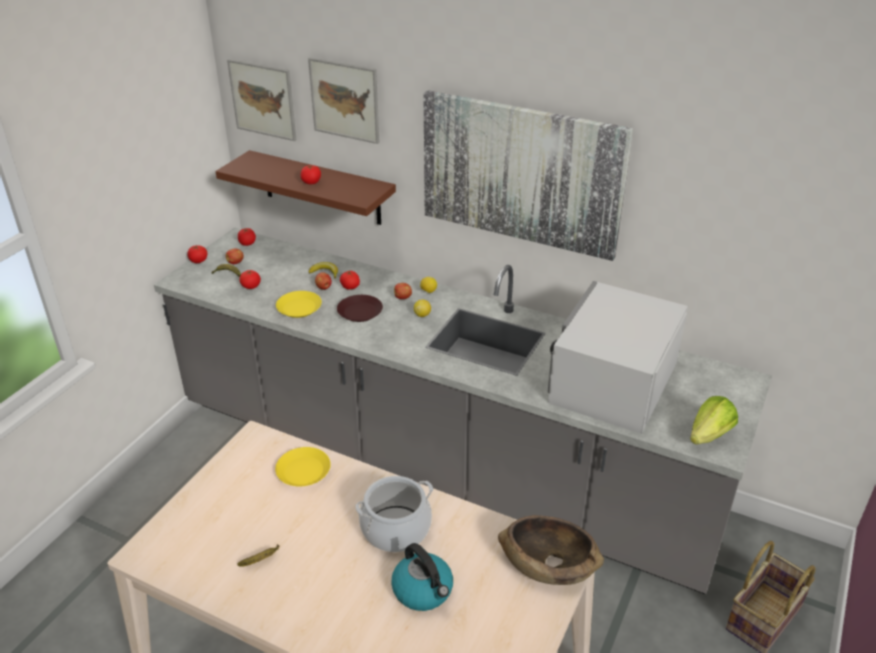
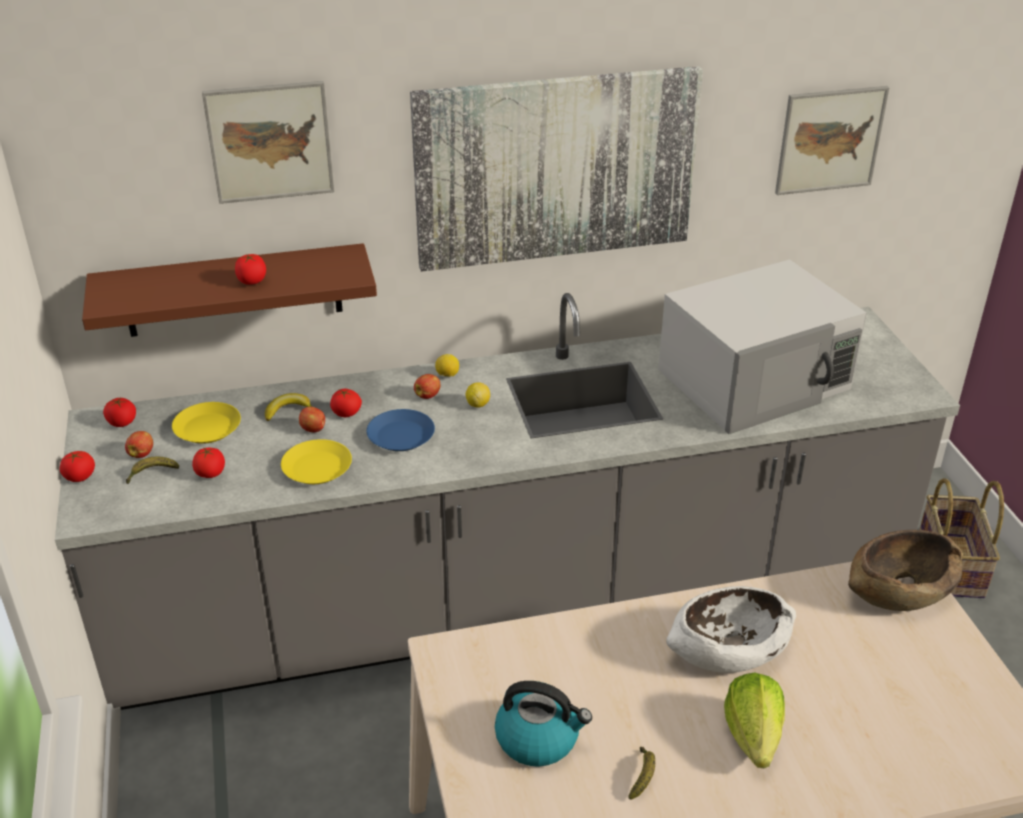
camera: 40 degrees left, 0 degrees up
(263, 99) = (111, 182): picture -> picture (830, 140)
(303, 471) = (553, 655): yellow plate -> yellow plate (208, 429)
(359, 312) = (400, 436): brown plate -> blue plate
(395, 529) = (728, 649): cooking pot -> white bowl
(423, 591) = (834, 690): kettle -> kettle (538, 739)
(612, 382) = (755, 380): white microwave -> white microwave turned 105 degrees counterclockwise
(709, 435) = (895, 386): lettuce -> lettuce (753, 736)

